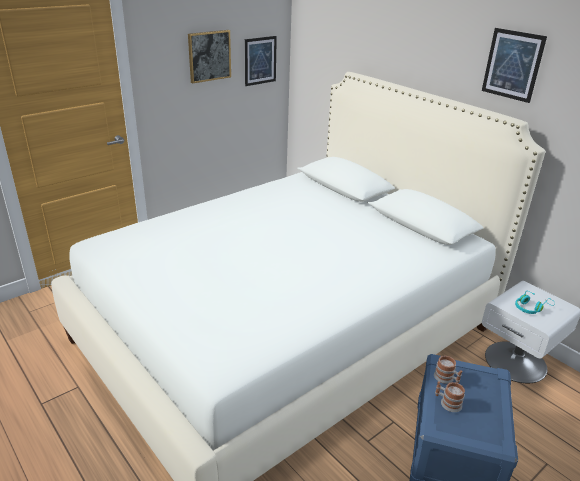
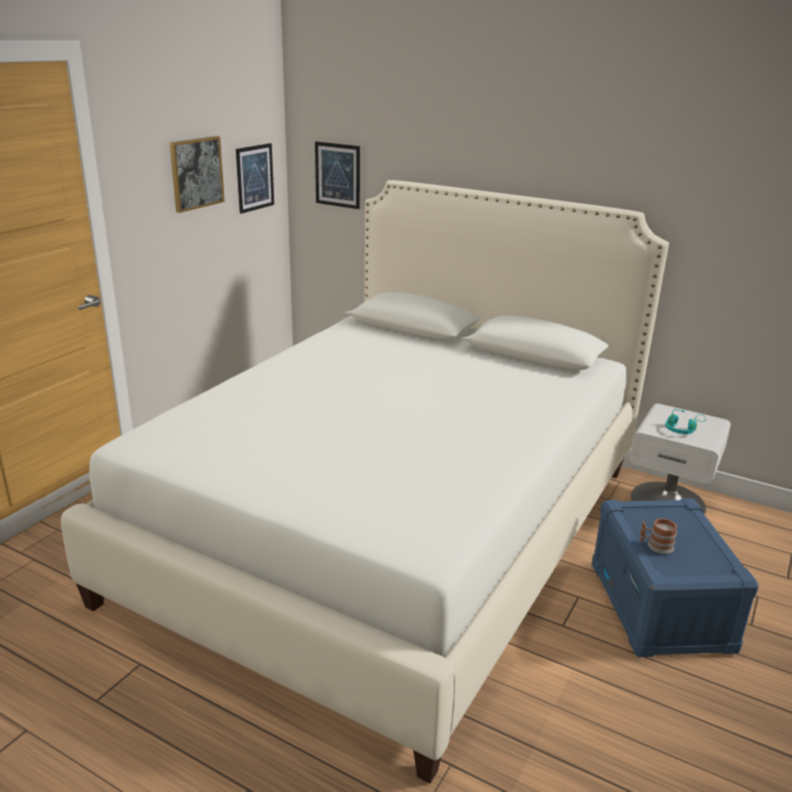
camera: 20 degrees left, 5 degrees down
(446, 379) = (638, 522): mug -> none
(512, 65) = (612, 149): picture -> picture (337, 175)

